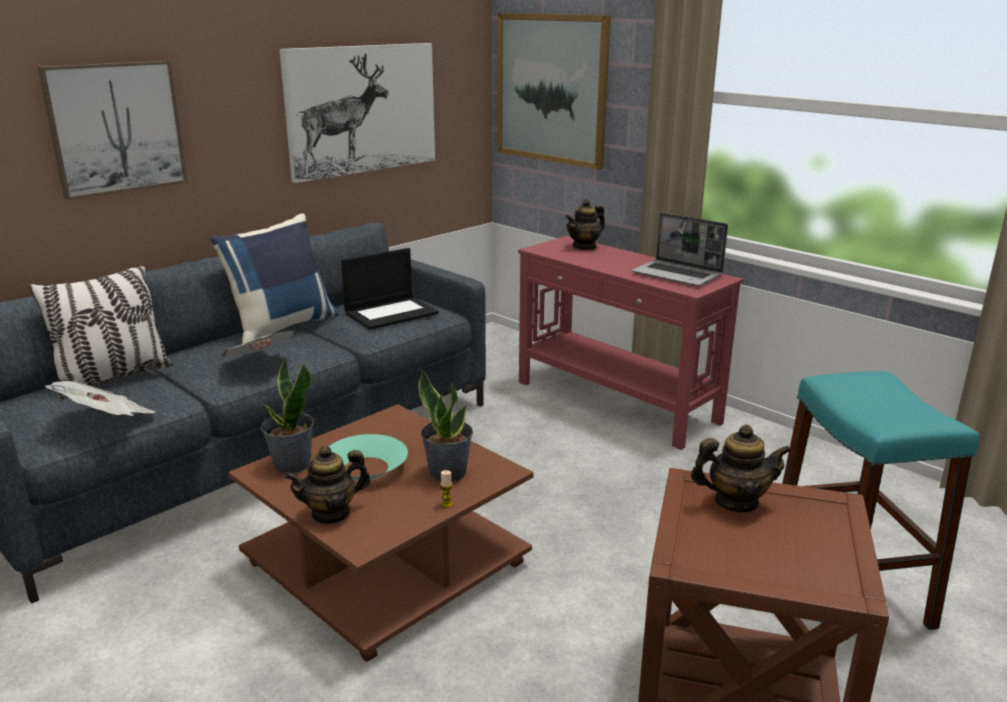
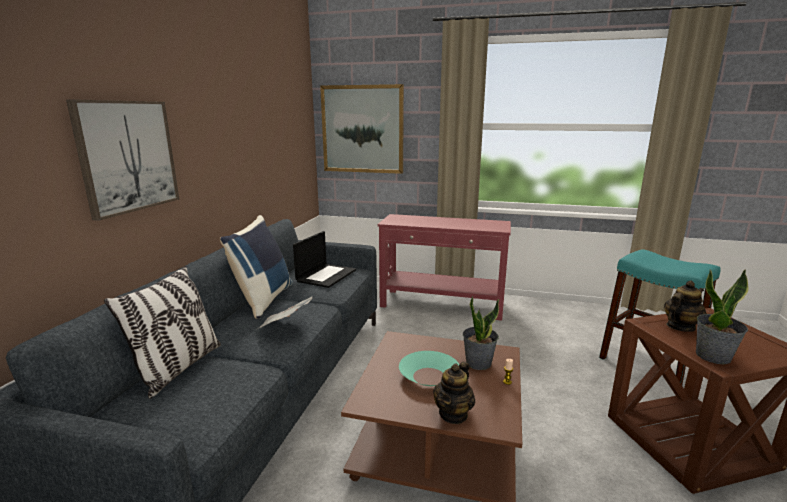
camera: 30 degrees left, 5 degrees down
(106, 420) = (223, 403): newspaper -> none
(292, 464) = (379, 390): potted plant -> potted plant (713, 356)
(362, 109) = (264, 144): picture -> none
(584, 247) = (410, 217): teapot -> none
(678, 275) = (480, 224): laptop -> none

